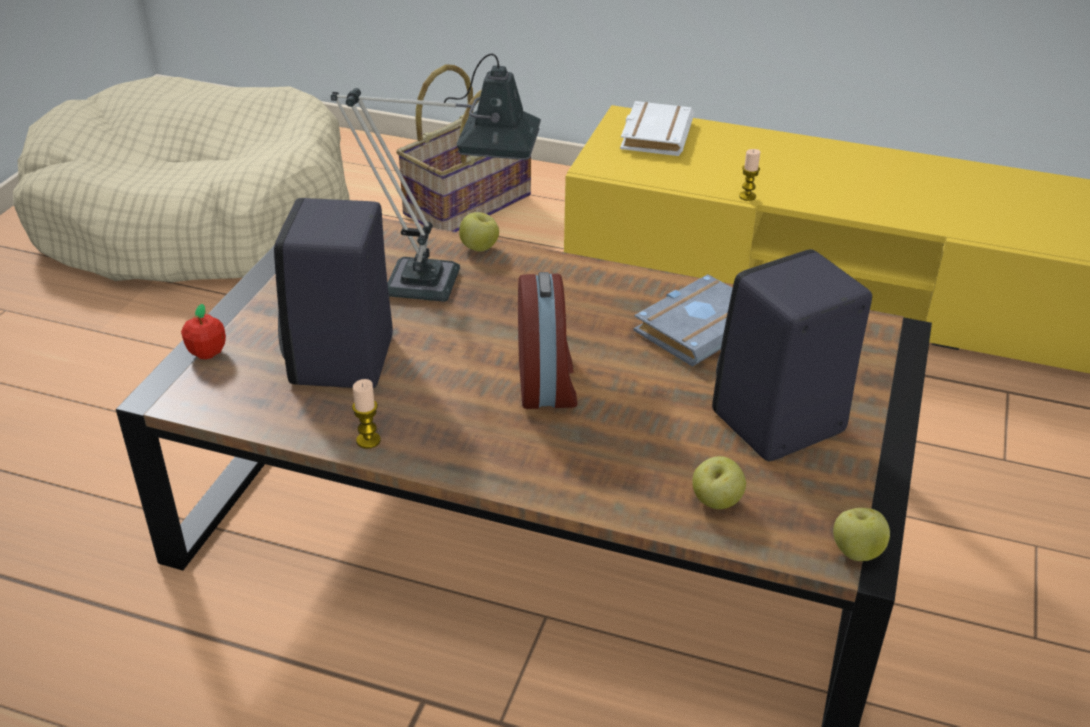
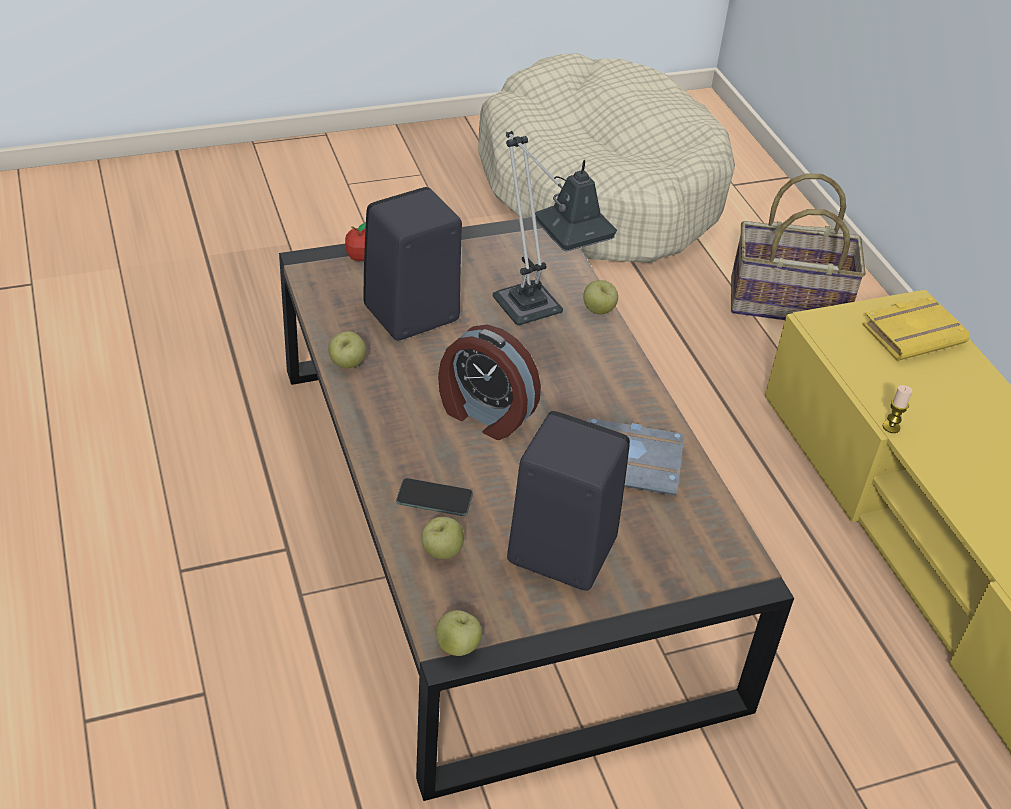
camera: 50 degrees right, 5 degrees up
(368, 440) = (347, 364): candle -> apple
(547, 382) = (484, 414): alarm clock -> alarm clock turned 75 degrees clockwise
(635, 471) = (434, 498): none -> phone
(654, 134) = (912, 333): white book -> yellow book

